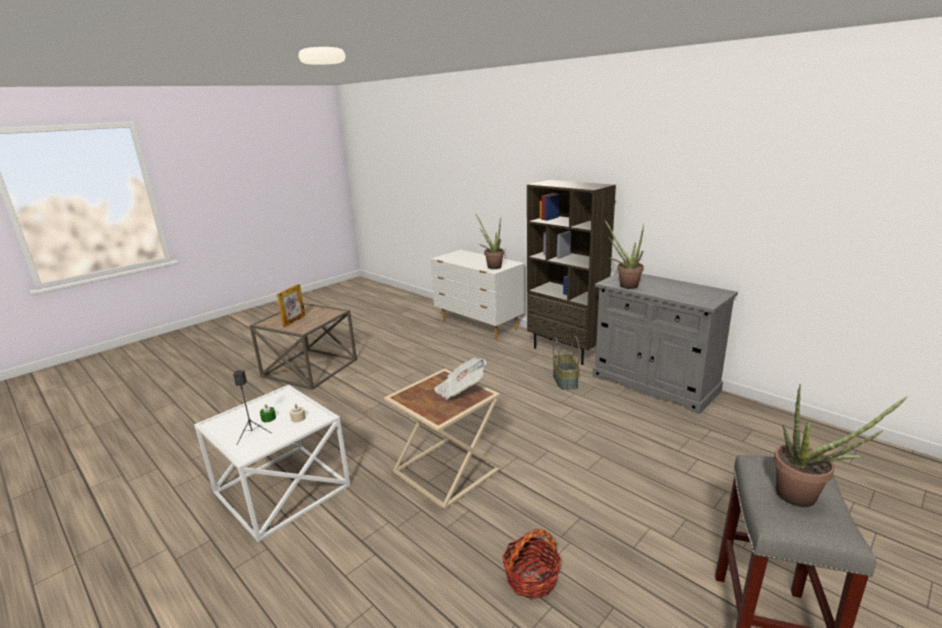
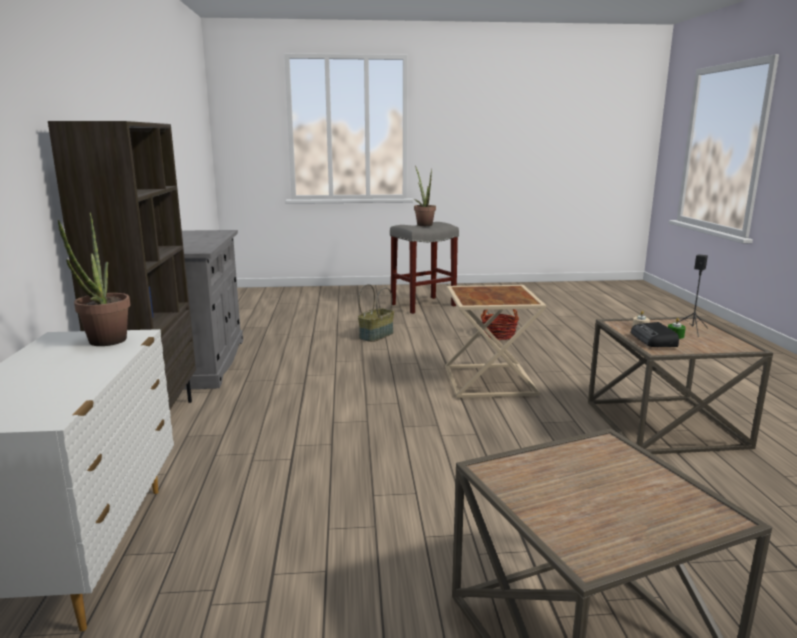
camera: 140 degrees left, 5 degrees down
(281, 489) = (666, 424): white side table -> brown side table
(285, 403) = (654, 340): none -> radio
(294, 321) = (622, 486): picture frame -> none
(460, 390) = (473, 293): newspaper -> none
(565, 381) = (252, 395): basket -> basket (376, 335)
(625, 285) = (202, 246): potted plant -> none

